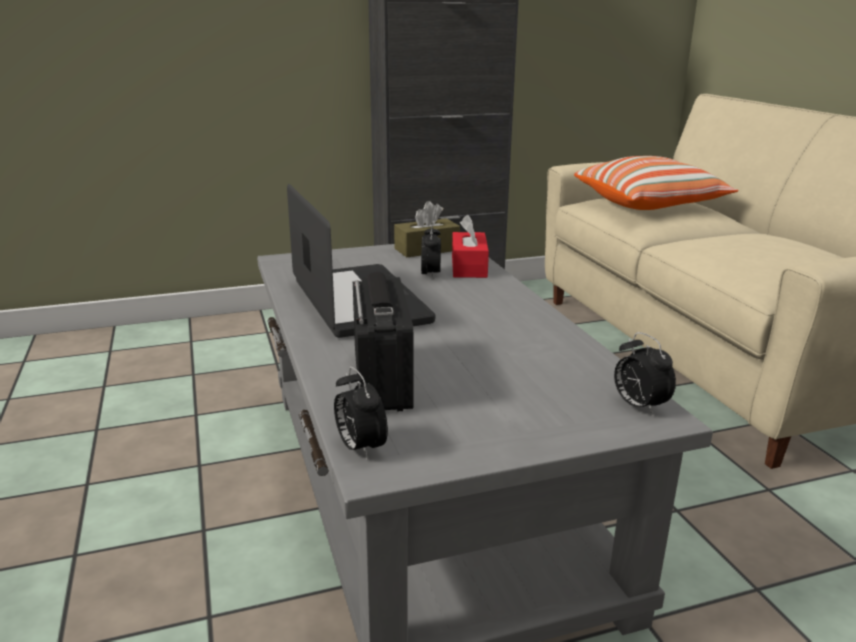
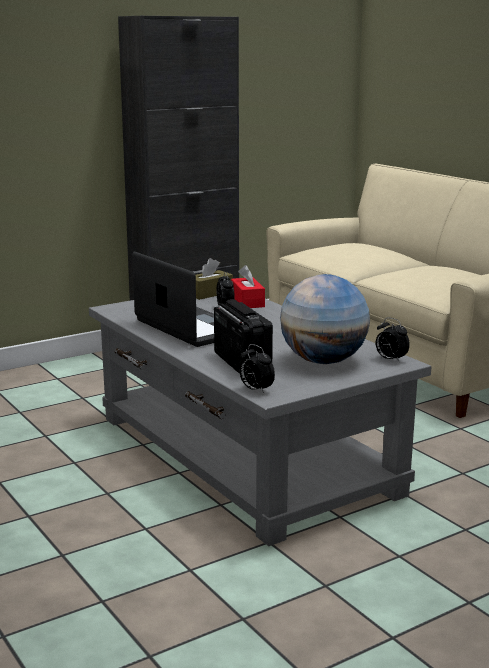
camera: 15 degrees left, 5 degrees down
(518, 394) = (324, 361): none -> globe
(649, 204) = (350, 250): pillow -> none

